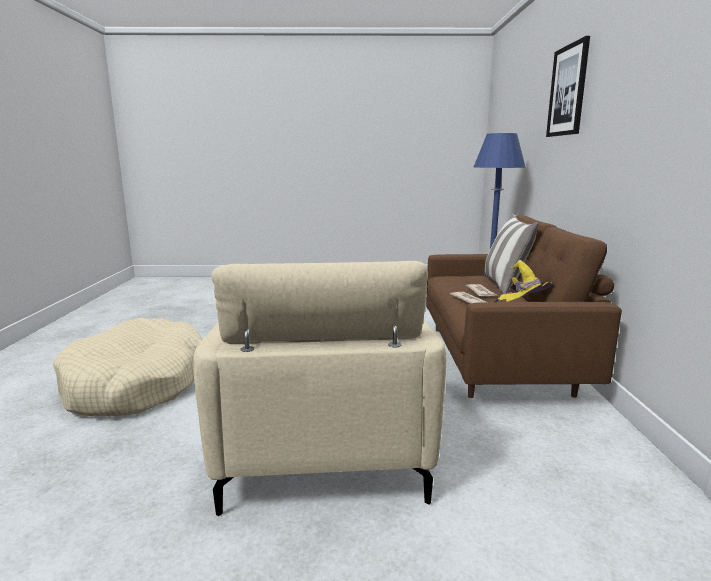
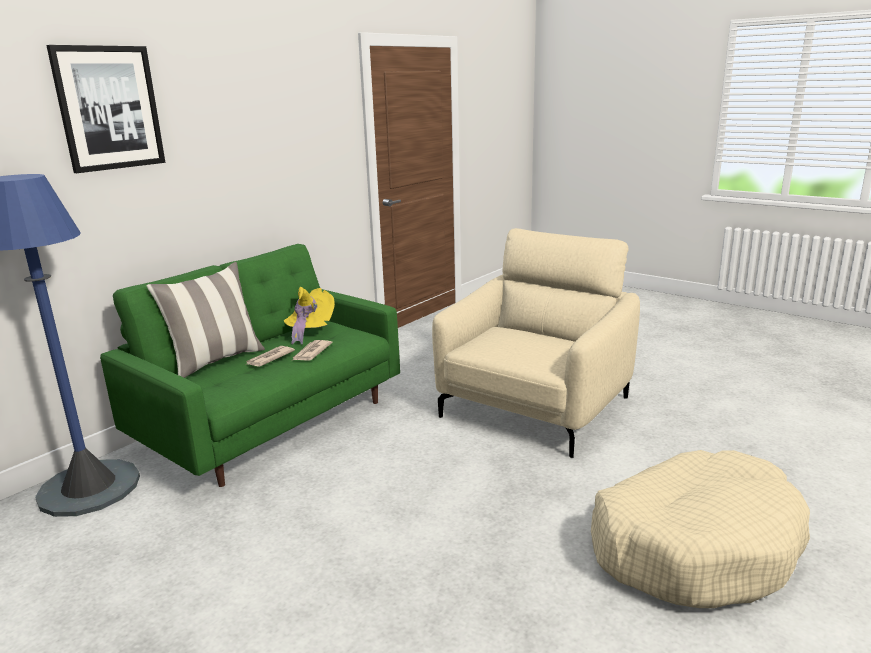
camera: 140 degrees left, 5 degrees up
(497, 359) = (272, 422): brown sofa -> green sofa

